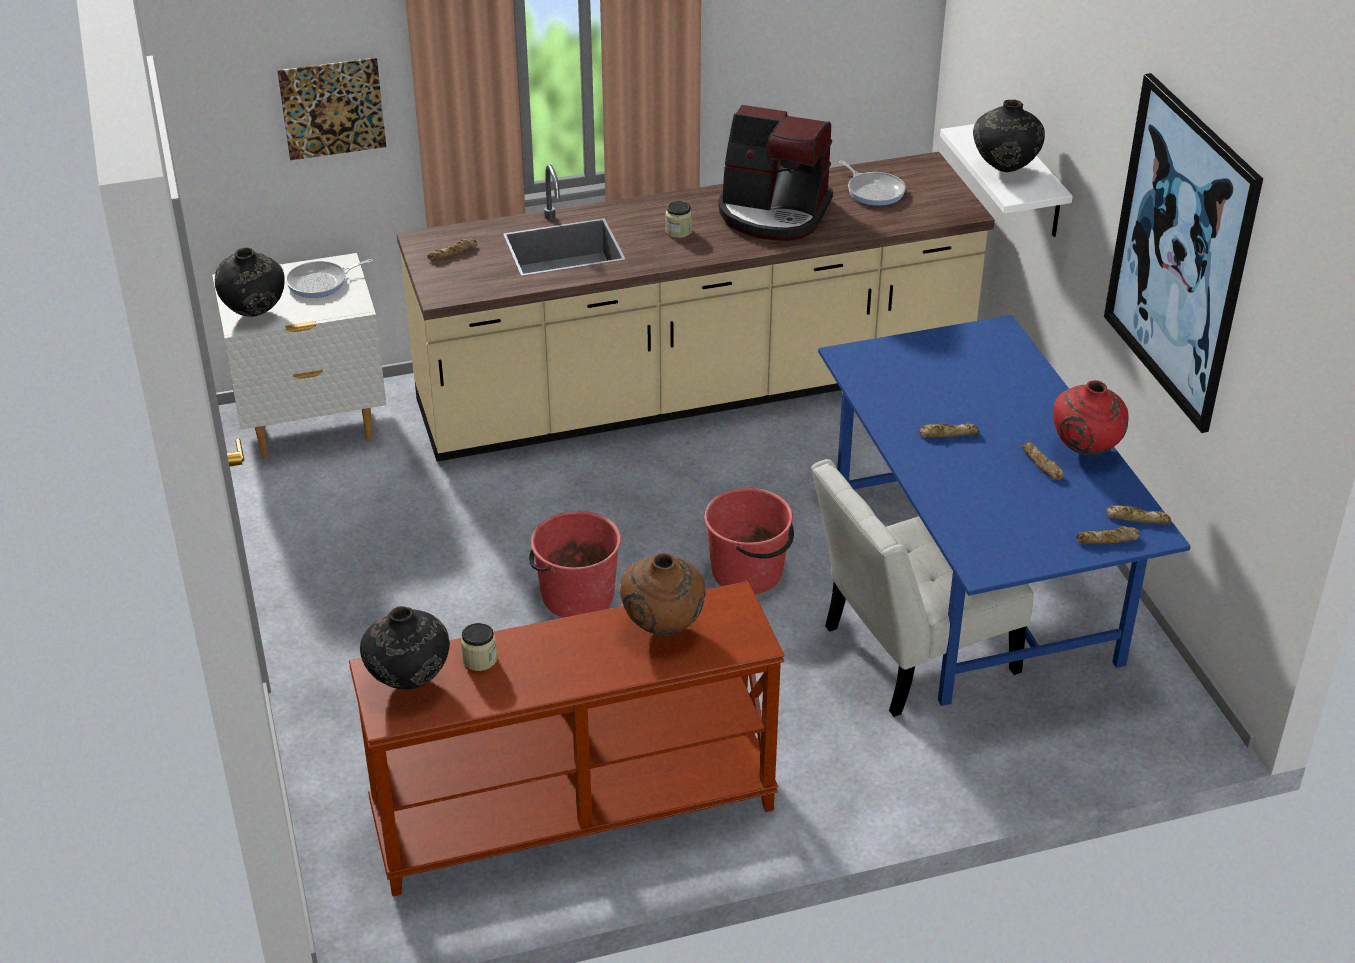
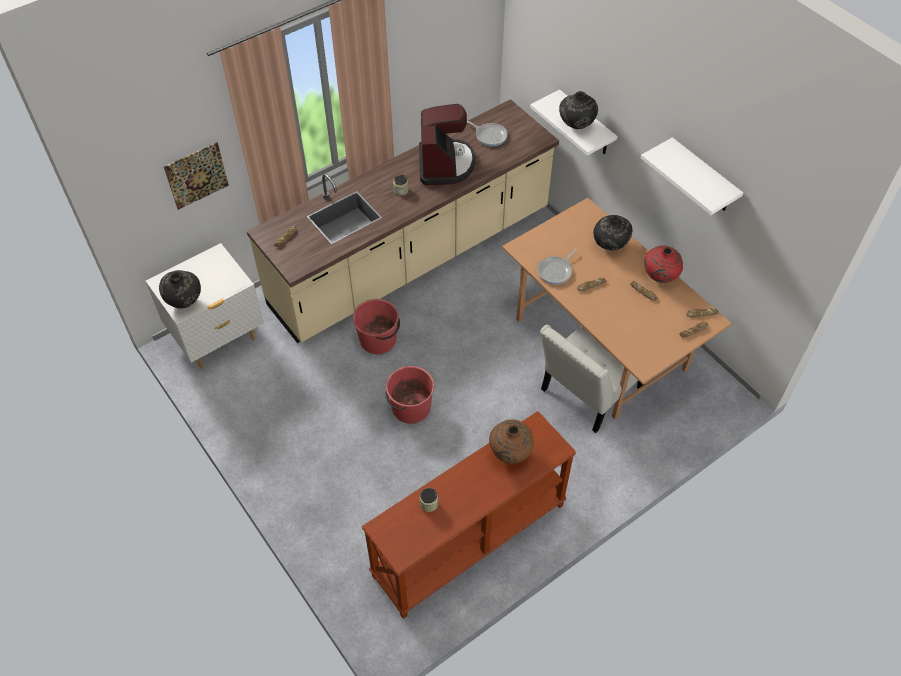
camera: 20 degrees left, 15 degrees up
(321, 283) = (211, 270): frying pan -> frying pan (556, 271)
(409, 682) = (400, 530): black vase -> black vase (609, 246)
(748, 572) = (489, 367): red bucket -> red bucket (378, 339)
(773, 213) = (445, 164): coffee machine -> coffee machine turned 90 degrees counterclockwise
(976, 588) = (602, 344): blue dining table -> brown dining table
(1180, 253) = (703, 177): picture -> white shelf

